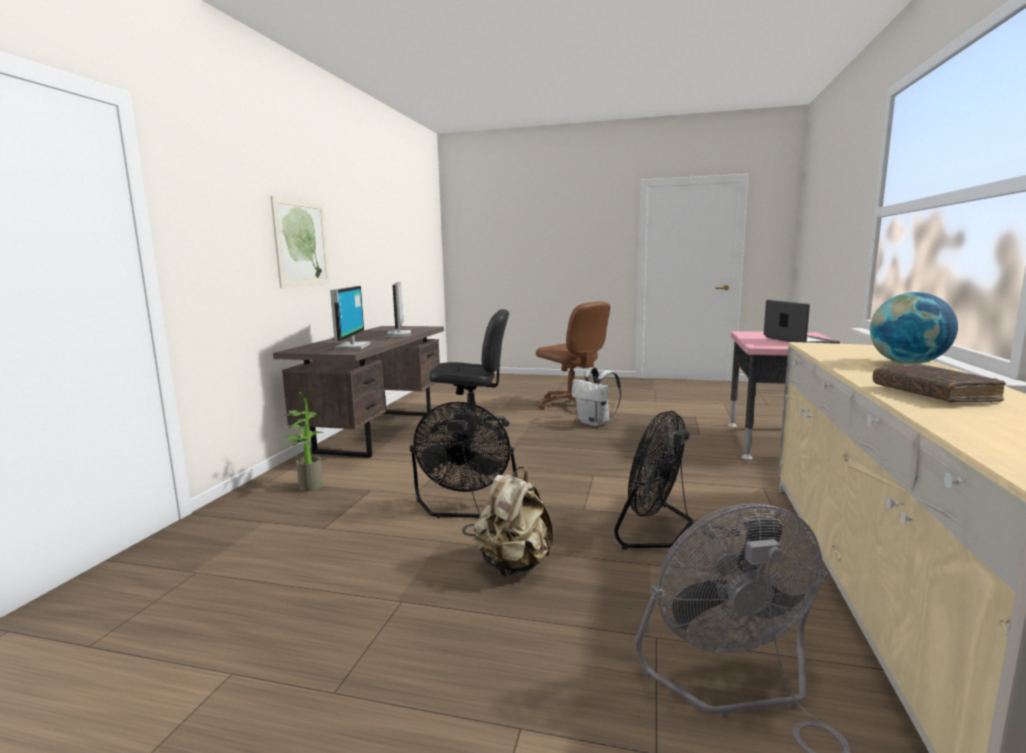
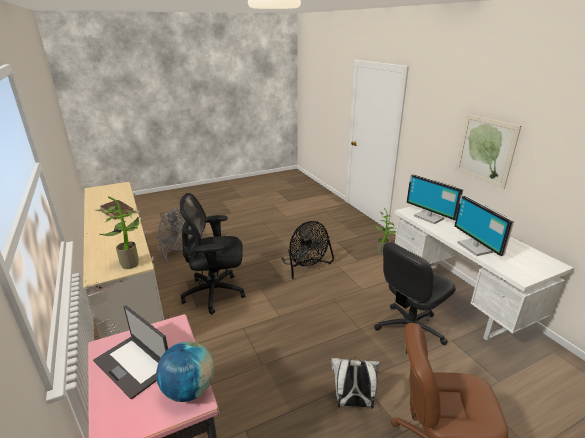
camera: 140 degrees right, 15 degrees up
(377, 432) = (458, 299): brown desk -> white desk
(400, 334) = (476, 247): monitor -> monitor turned 150 degrees counterclockwise
(514, 565) = (259, 255): beige backpack -> none
(668, 529) = (218, 292): black fan -> black office chair
(828, 346) = (130, 263): none -> potted plant
(907, 363) = (103, 242): globe -> globe (189, 390)

